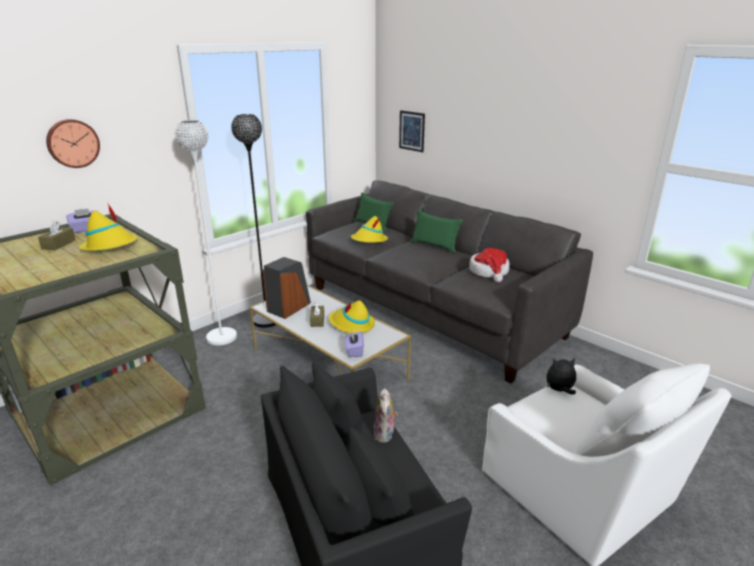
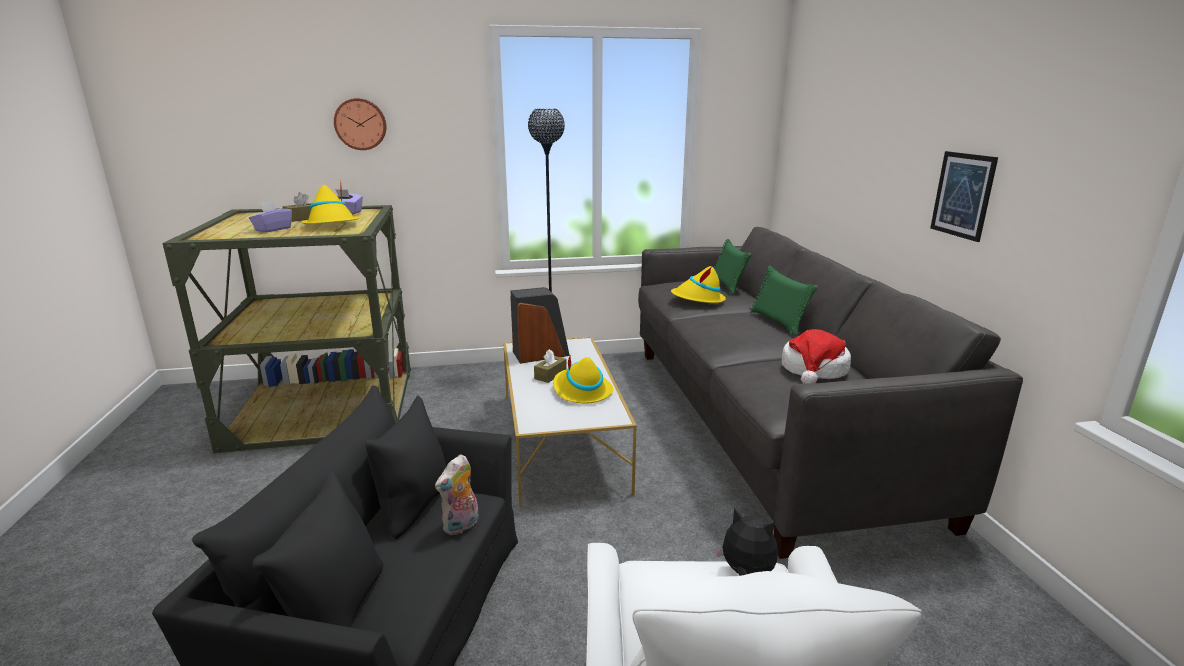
camera: 35 degrees right, 5 degrees down
(222, 337) = (490, 377): white floor lamp -> none
(354, 351) = (544, 419): purple tissue box -> purple tissue box (273, 229)
(412, 131) = (811, 157): picture -> picture (962, 195)

